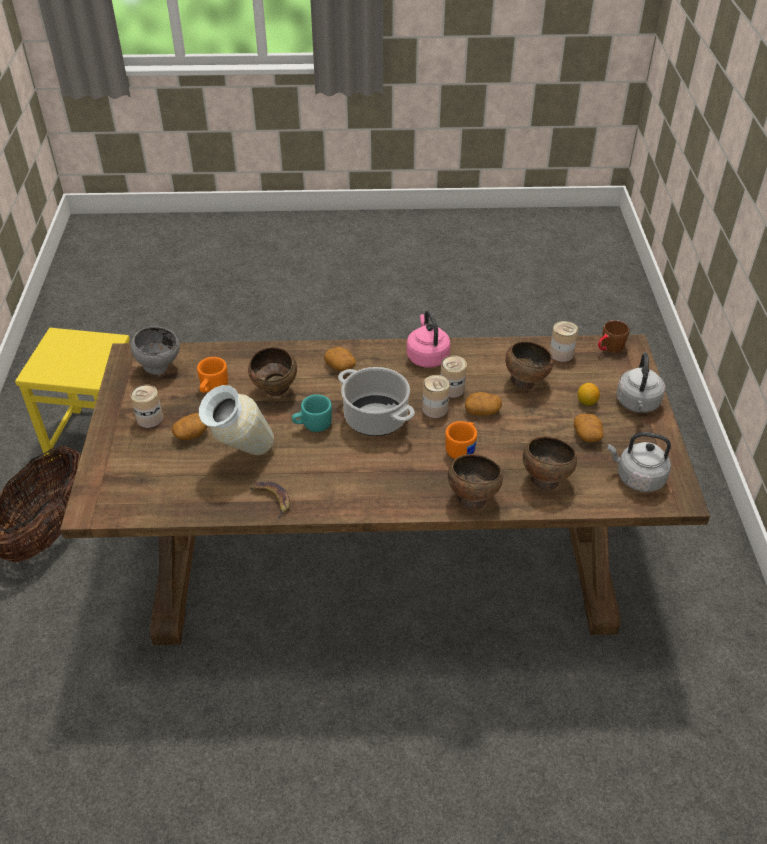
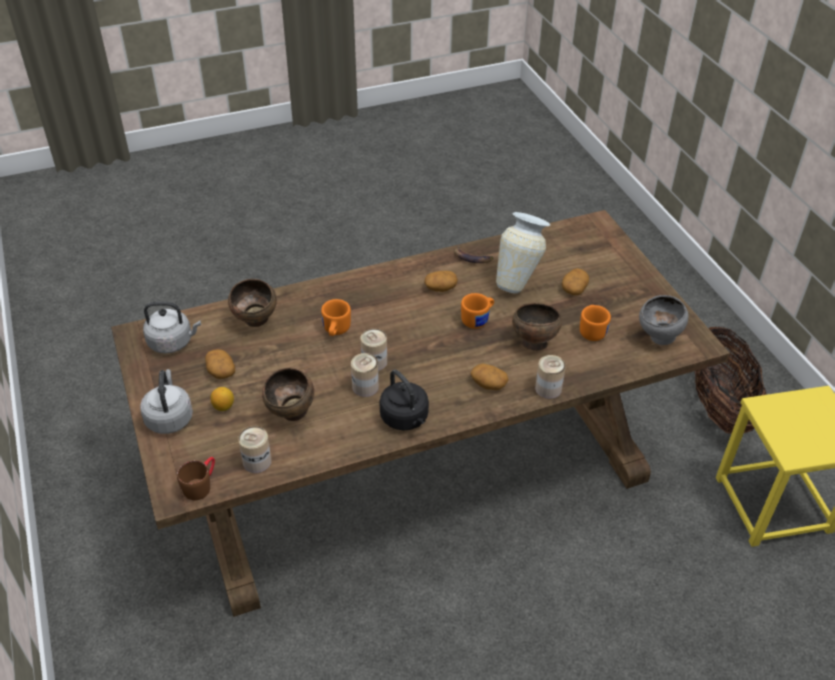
camera: 160 degrees right, 0 degrees up
(150, 418) = (620, 292): can -> can (548, 389)
(312, 425) = (478, 320): turquoise mug -> orange mug
(376, 418) = (424, 340): cooking pot -> none
(427, 356) = (405, 419): pink kettle -> black kettle
(471, 498) = (315, 293): brown bowl -> none
(482, 411) = (327, 371): potato -> potato (440, 288)

